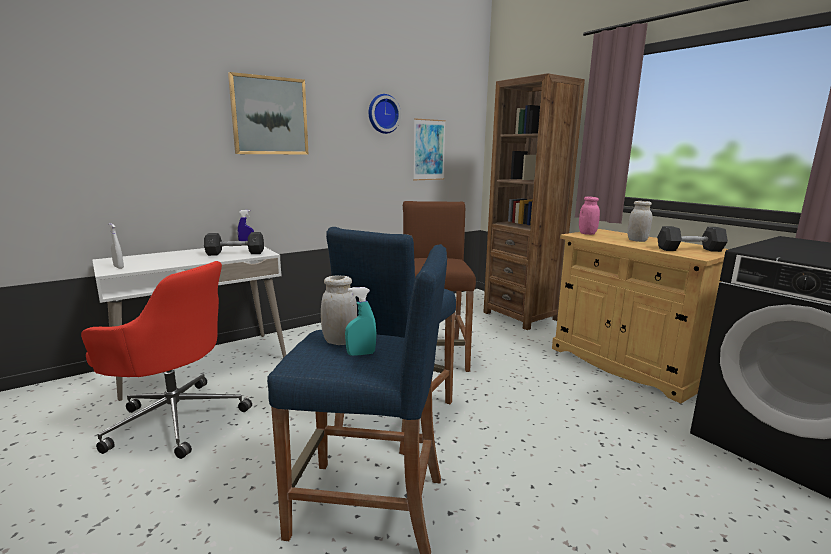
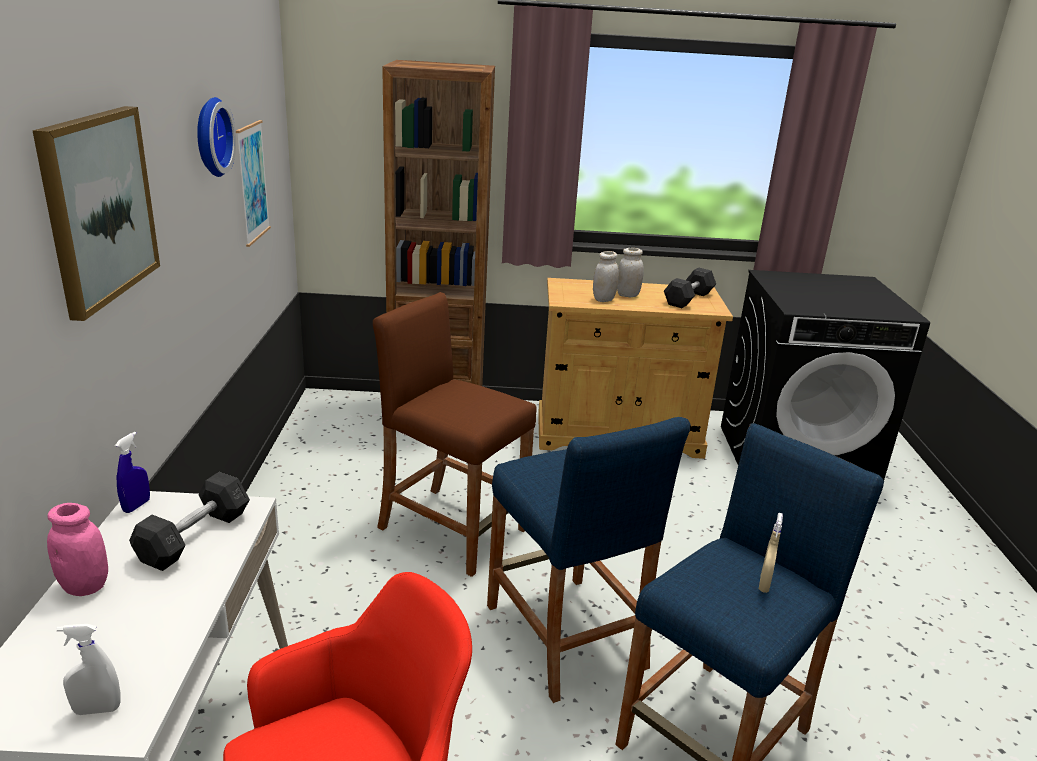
camera: 55 degrees left, 10 degrees up
(339, 341) = (719, 585): white jar -> white jar (603, 299)
(361, 354) = (764, 584): turquoise spray bottle -> beige spray bottle
(587, 233) = (565, 294): pink jar -> pink jar (85, 586)

